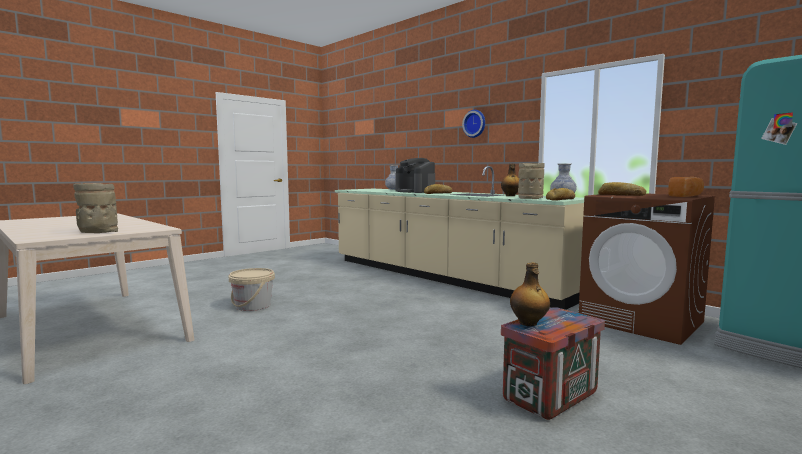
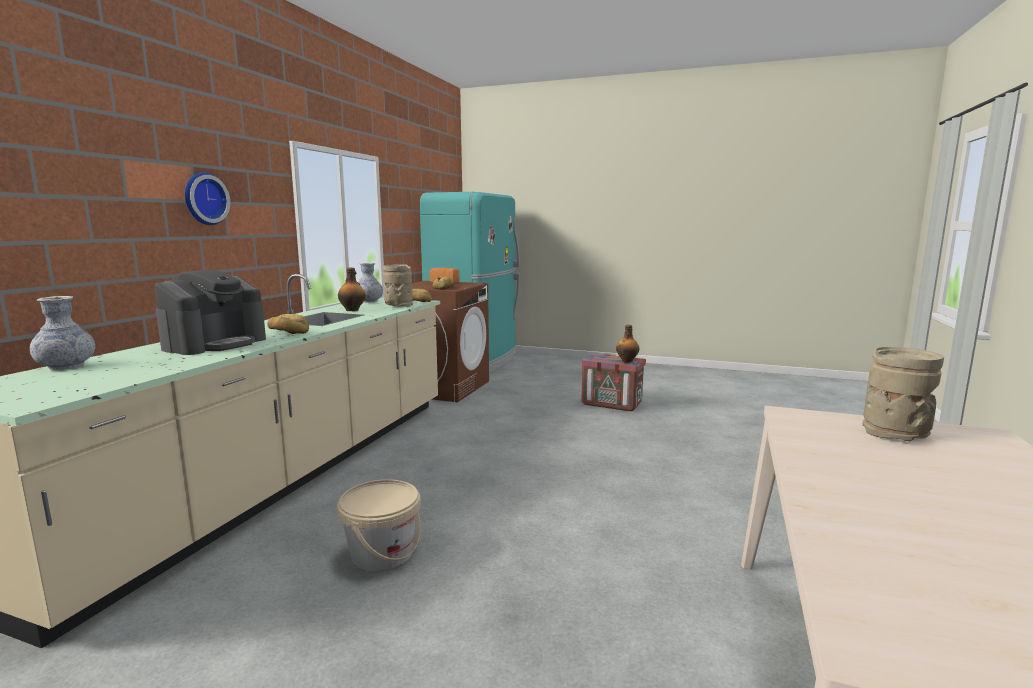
camera: 115 degrees left, 5 degrees up
(253, 306) = (577, 590): beige bucket -> beige bucket (382, 553)

